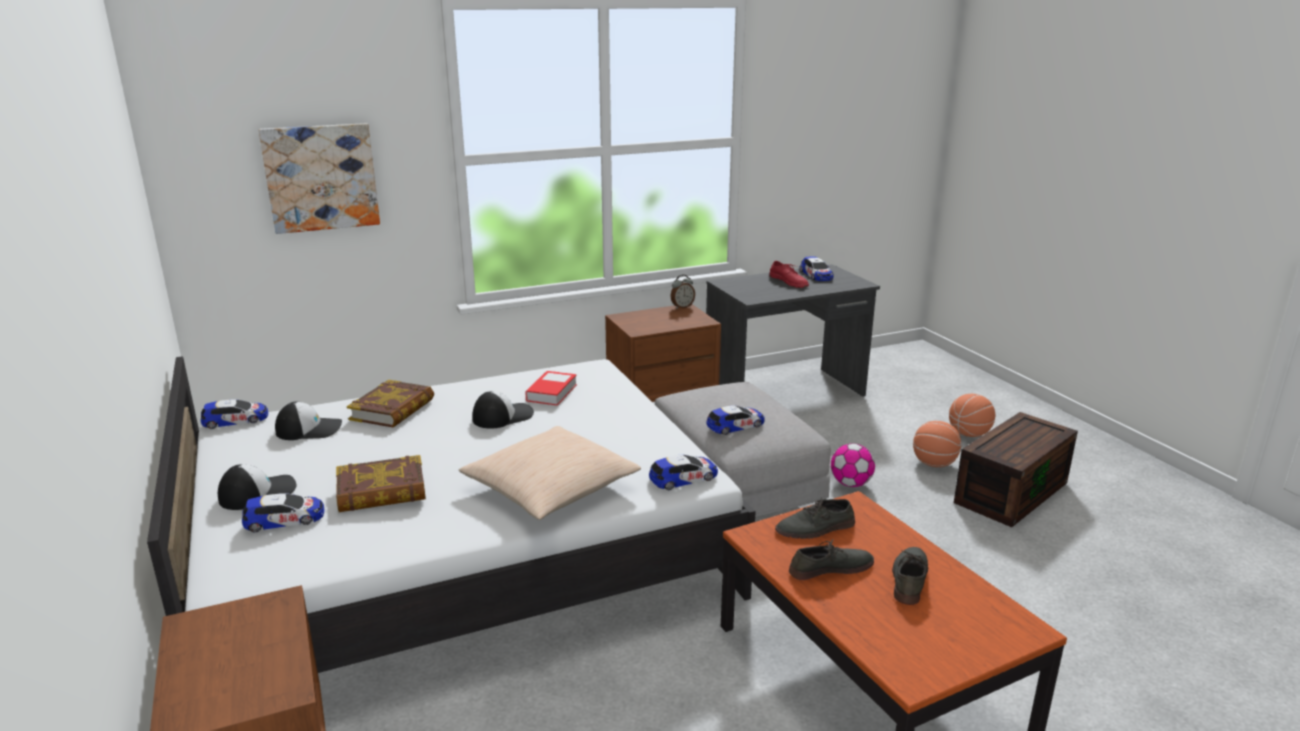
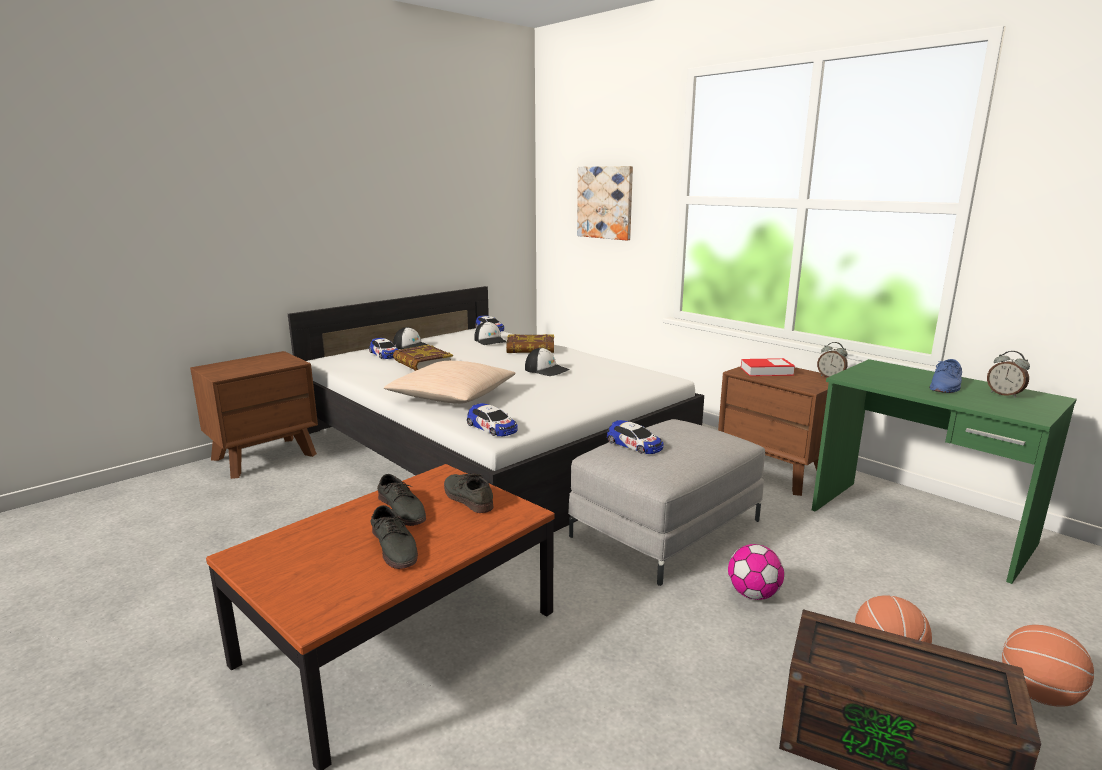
camera: 70 degrees right, 5 degrees down
(551, 392) = (599, 374): book -> book (766, 371)
(785, 394) = (919, 527): grey desk -> green desk
(789, 281) = (946, 385): red shoe -> blue shoe
(816, 275) = (1004, 394): toy car -> alarm clock
(909, 578) = (395, 547): grey shoe -> grey shoe turned 60 degrees clockwise

